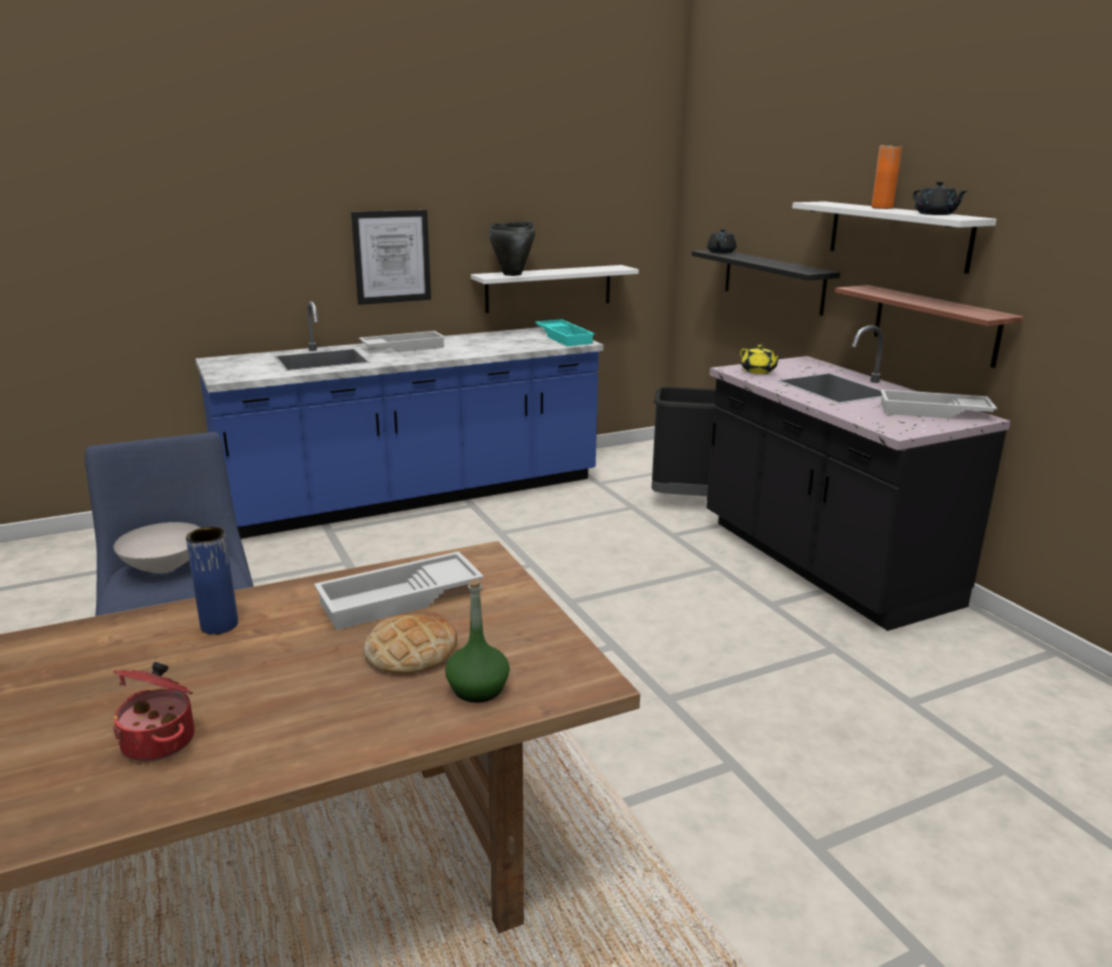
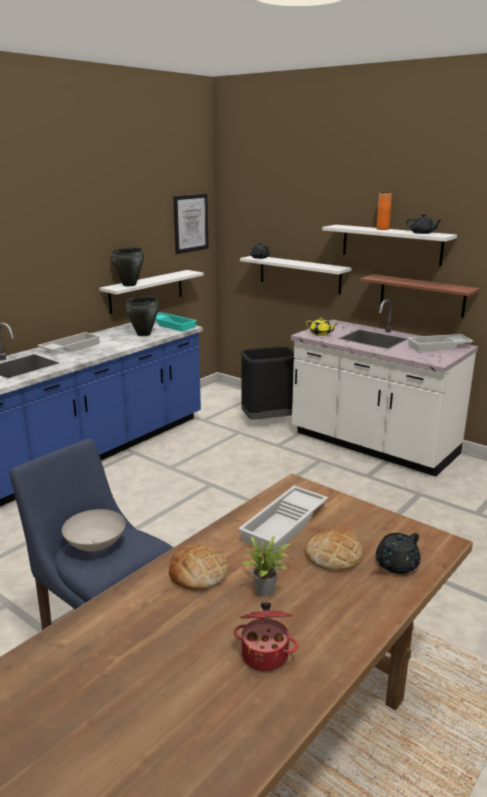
camera: 25 degrees left, 0 degrees up
(219, 625) = (198, 573): blue vase -> bread
(269, 668) = (267, 590): none -> potted plant
(391, 257) = (48, 281): picture -> picture (190, 223)
(477, 689) = (396, 565): green bottle -> black teapot
(513, 344) = (144, 334): none -> black cooking pot
(773, 281) = (299, 274): black shelf -> white shelf
(822, 563) = (373, 445): black counter -> white counter

